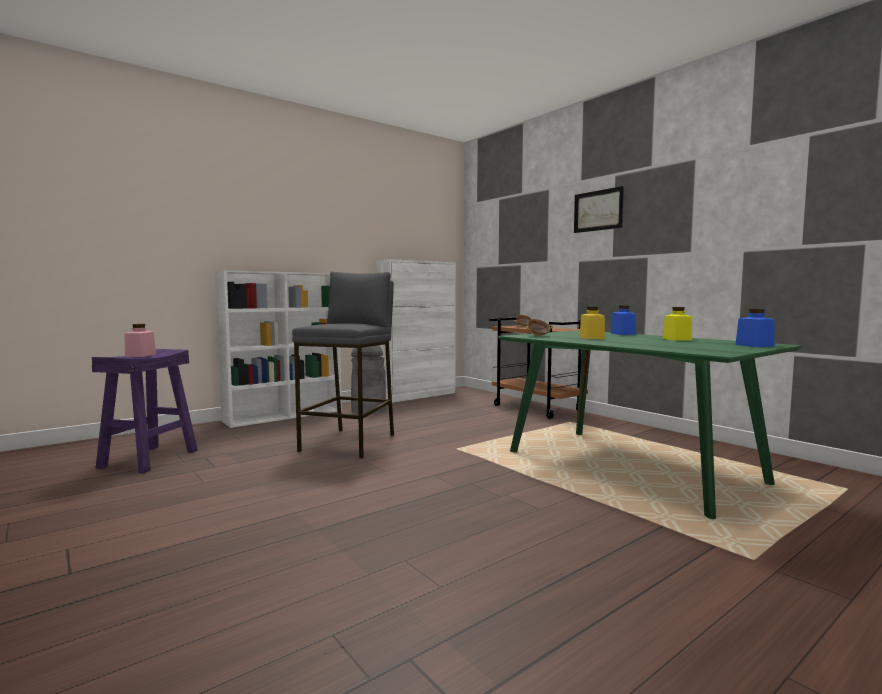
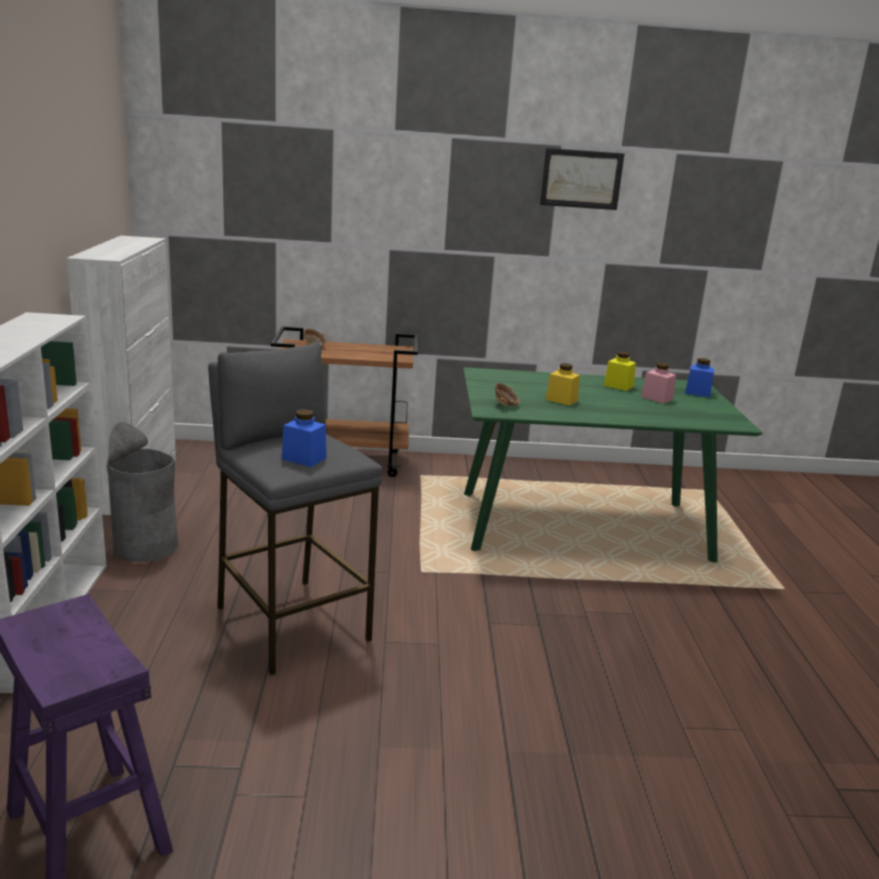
camera: 55 degrees left, 15 degrees up
(140, 355) = (86, 651): pink jar -> pink jar (657, 398)
(598, 210) = (425, 182): picture -> picture (581, 179)
(623, 334) = (538, 375): blue jar -> blue jar (304, 458)

